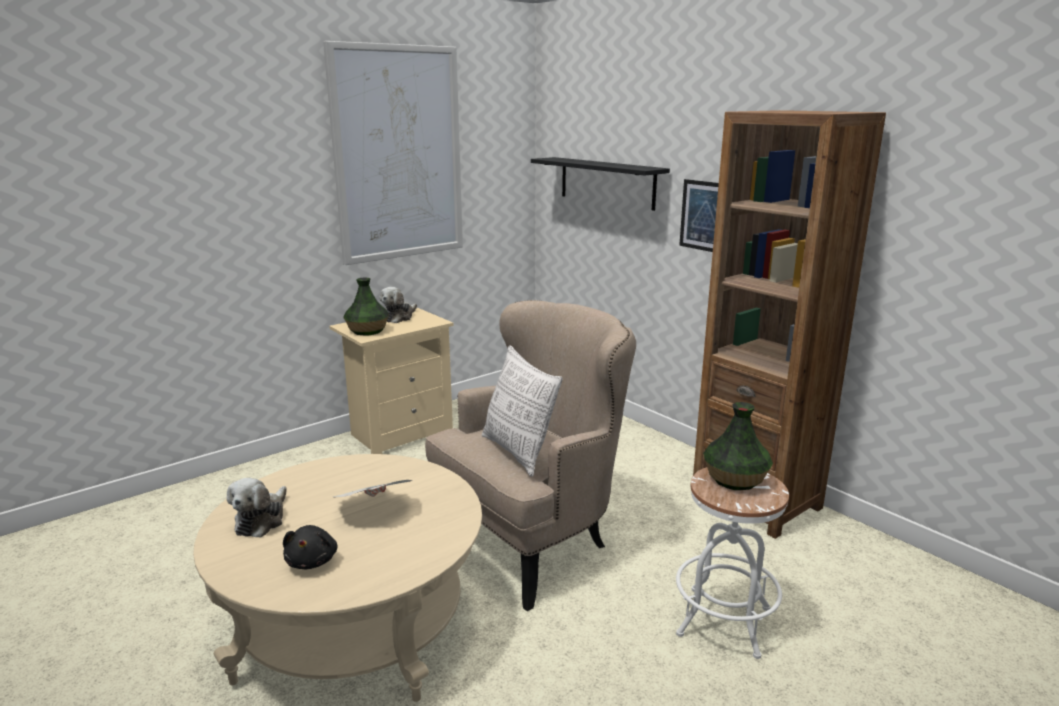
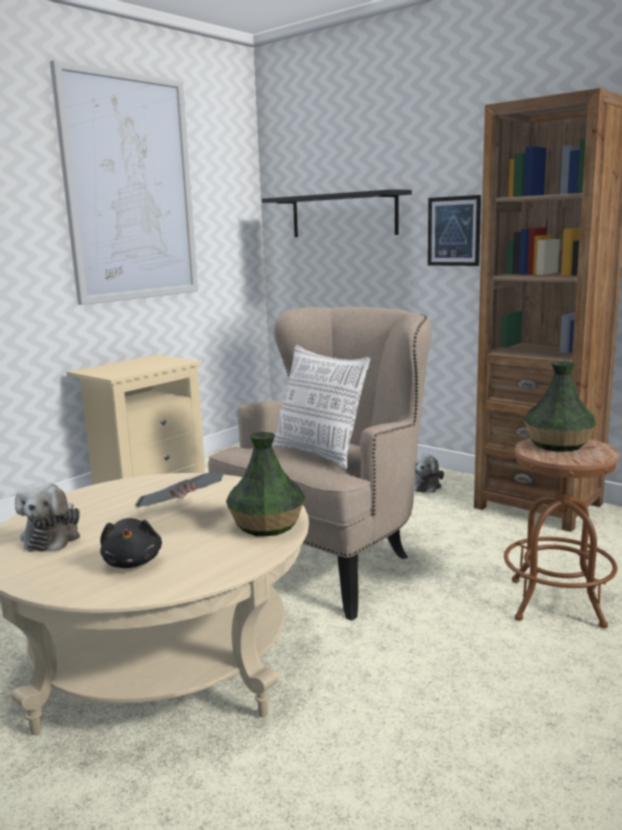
camera: 10 degrees left, 5 degrees down
(367, 331) = (112, 372): vase -> vase (267, 526)
(399, 317) = (141, 361): plush toy -> plush toy (425, 485)
(724, 621) = (556, 602): white stool -> brown stool

